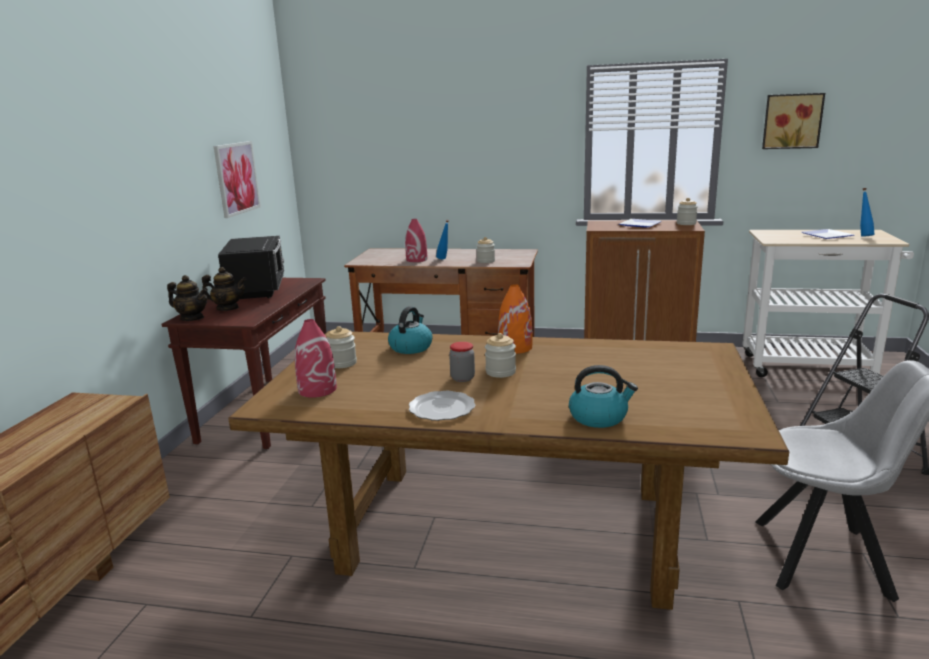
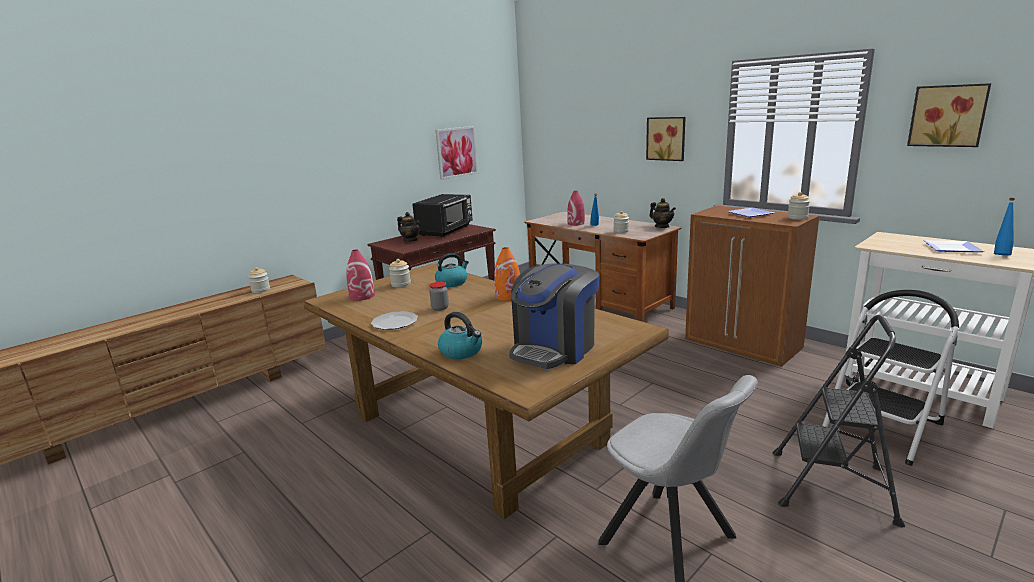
camera: 35 degrees right, 0 degrees up
(192, 318) = (384, 243): teapot -> teapot (662, 227)
(500, 372) = (467, 309): jar -> jar (261, 290)
(511, 151) = (666, 138): none -> picture
(682, 387) = (554, 348): none -> coffee machine
(822, 402) = (884, 427): none -> step ladder

